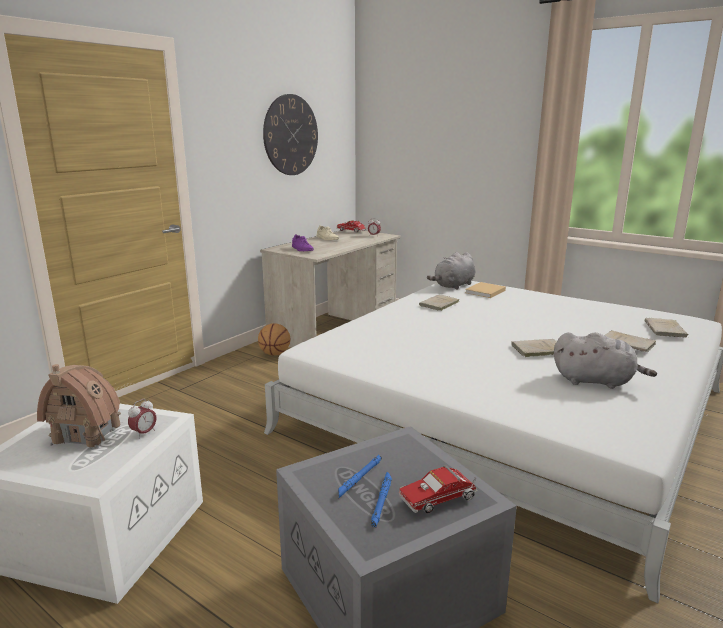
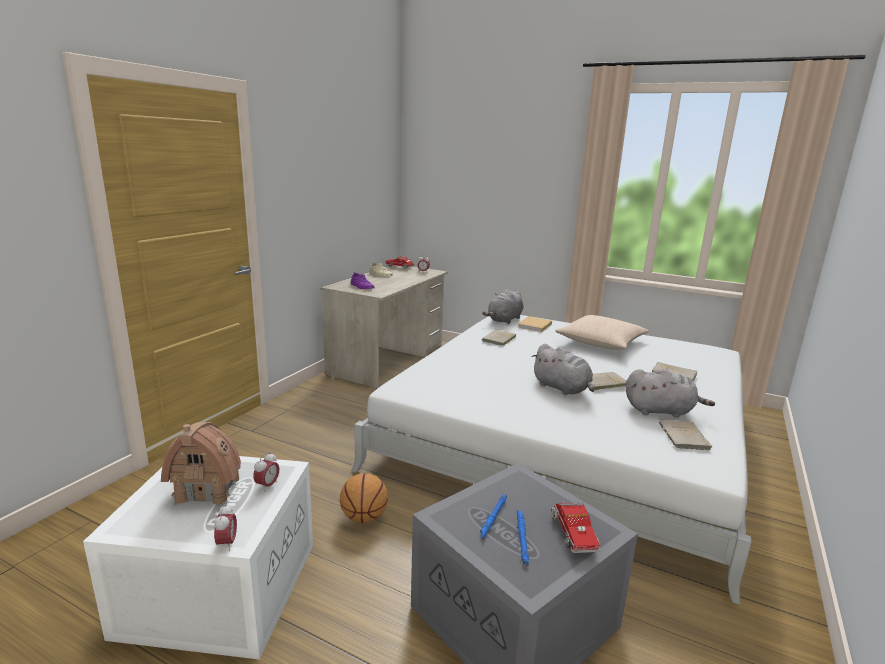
camera: 10 degrees left, 0 degrees up
(83, 483) = (227, 543): none -> alarm clock
(274, 354) = (337, 389): basketball -> basketball (363, 517)
(291, 135) = (347, 176): wall clock -> none
(440, 499) = (572, 532): toy truck -> toy truck turned 60 degrees counterclockwise
(488, 354) = (562, 388): none -> grey plush toy
(554, 309) = (601, 342): none -> beige pillow
(665, 330) = (700, 360): beige book -> beige book (684, 437)

